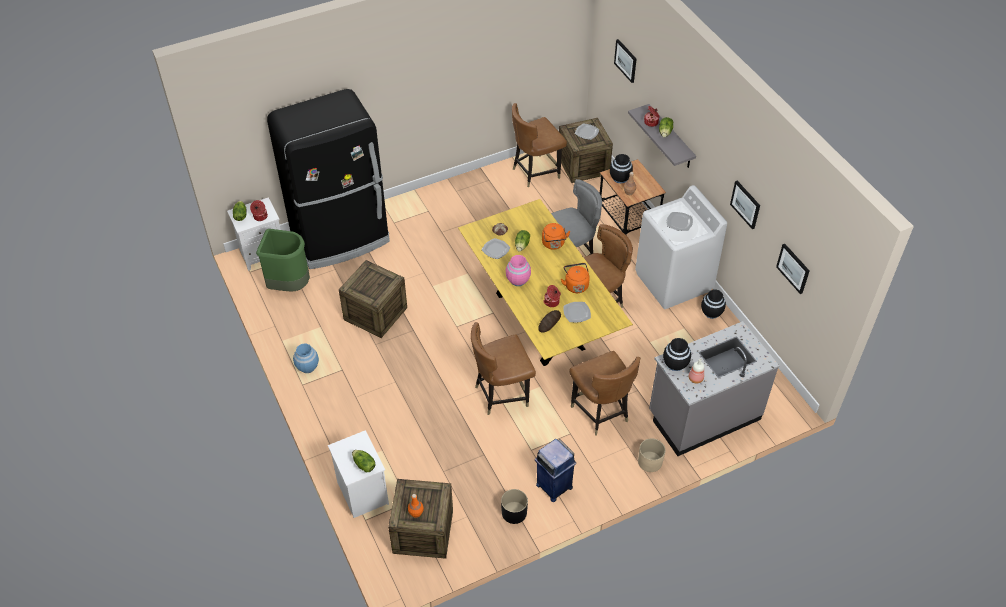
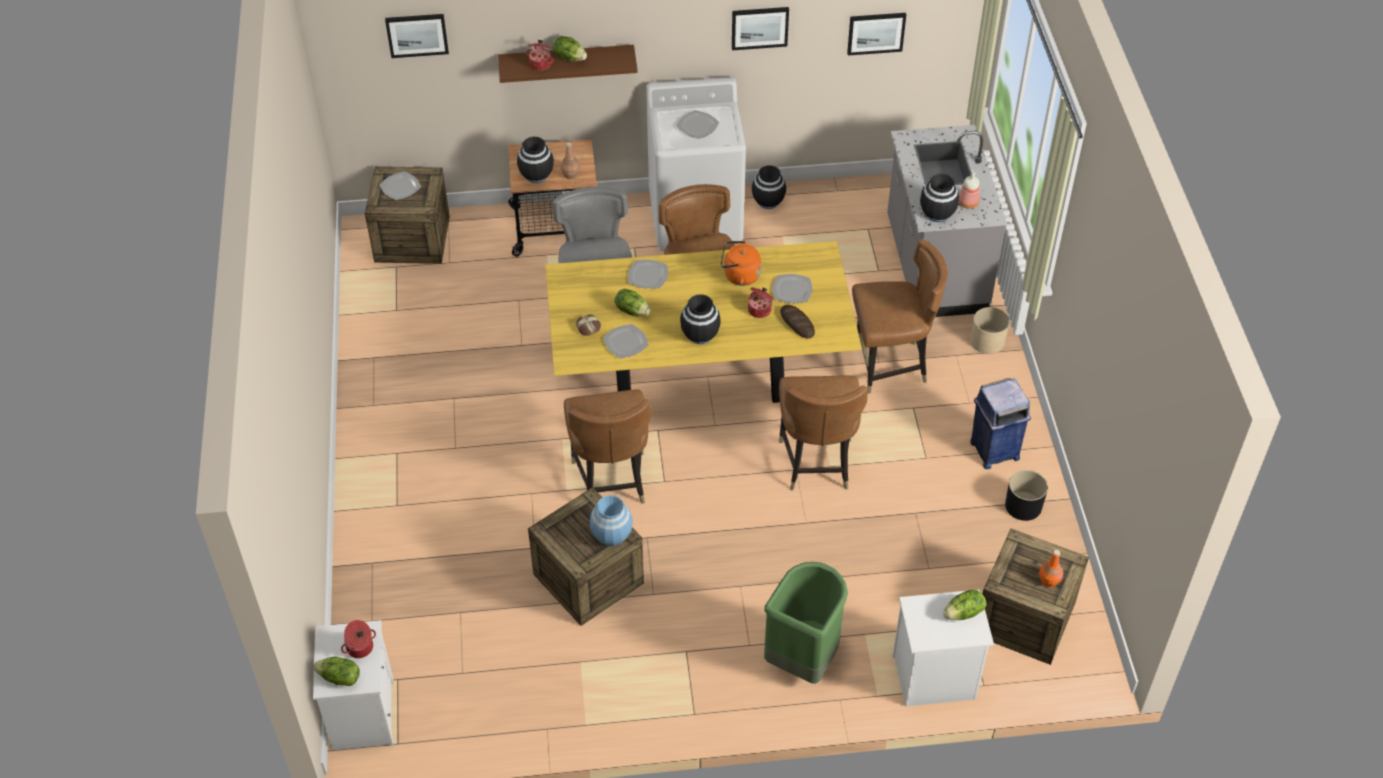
camera: 70 degrees left, 0 degrees up
(289, 285) = (463, 688): green trash can -> green trash can (802, 659)
(307, 367) = (659, 699): blue vase -> blue vase (612, 535)
(341, 238) = (392, 587): black fridge -> none
(518, 280) = (700, 334): pink vase -> black vase
(535, 172) = (391, 297): brown chair -> brown chair (611, 481)
(553, 244) = (648, 276): orange kettle -> plate
(670, 137) = (567, 62): grey shelf -> brown shelf

